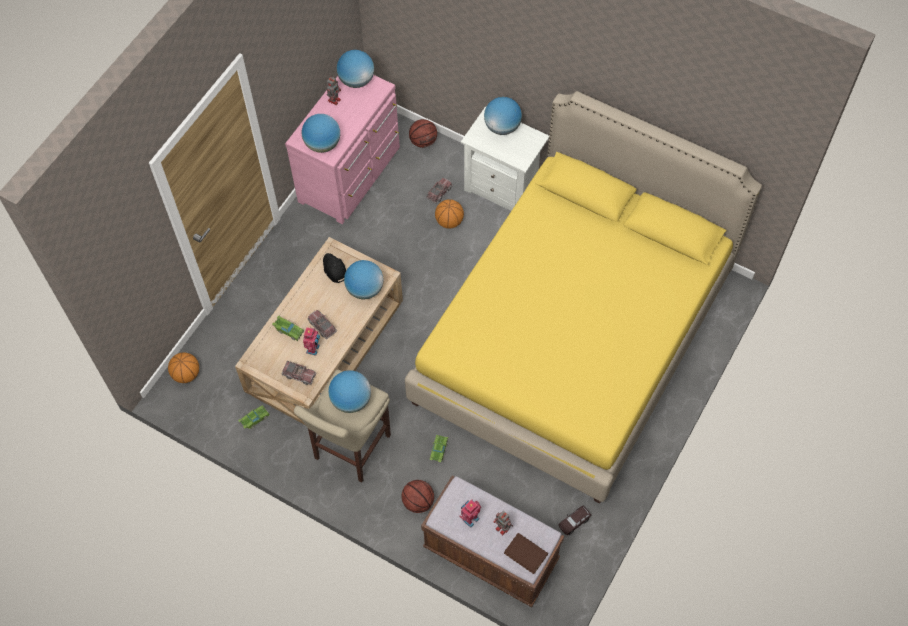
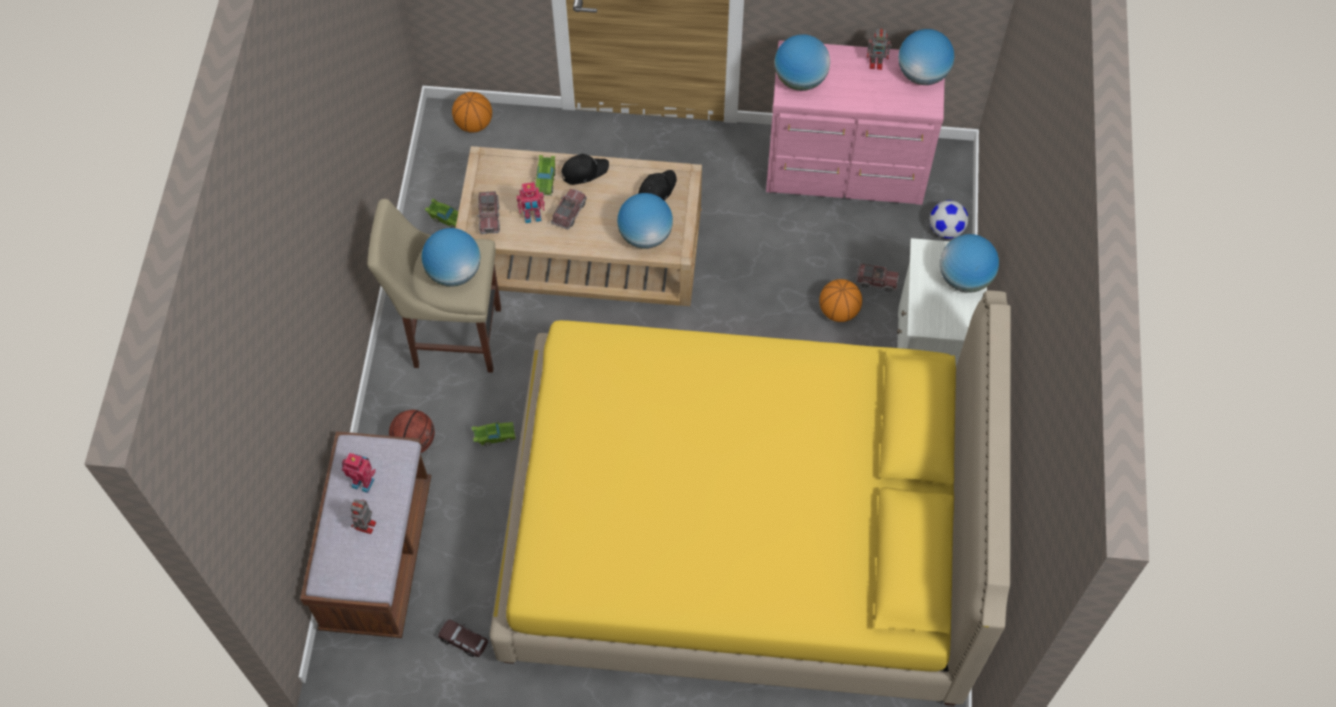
camera: 65 degrees right, 0 degrees up
(295, 305) = (584, 171): none -> black cap
(423, 141) = (946, 229): basketball -> football
(526, 554) = (340, 567): brown book -> none

